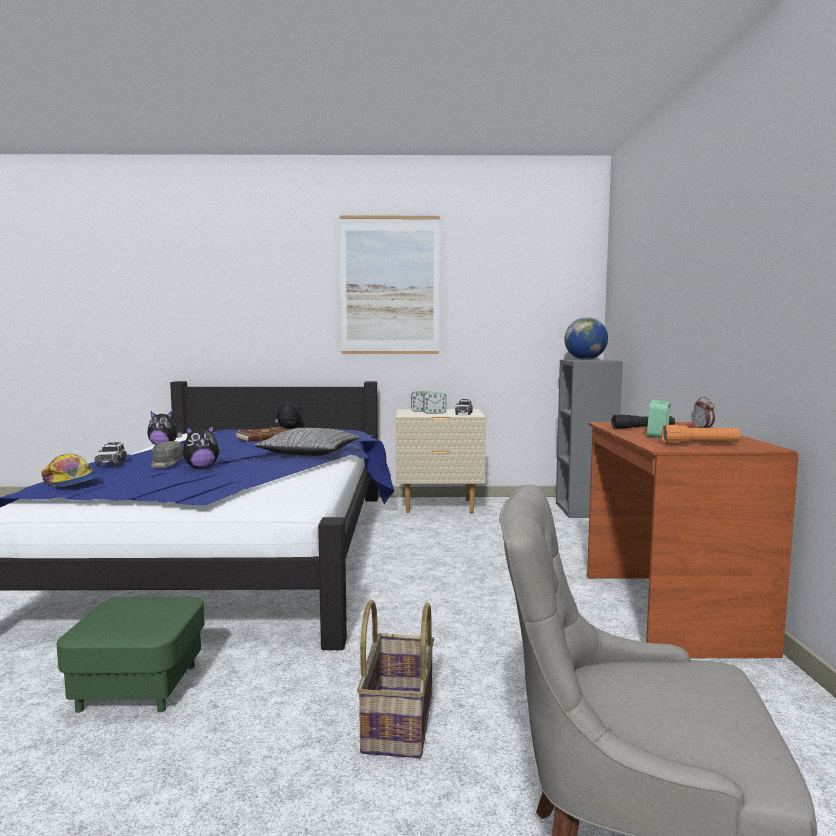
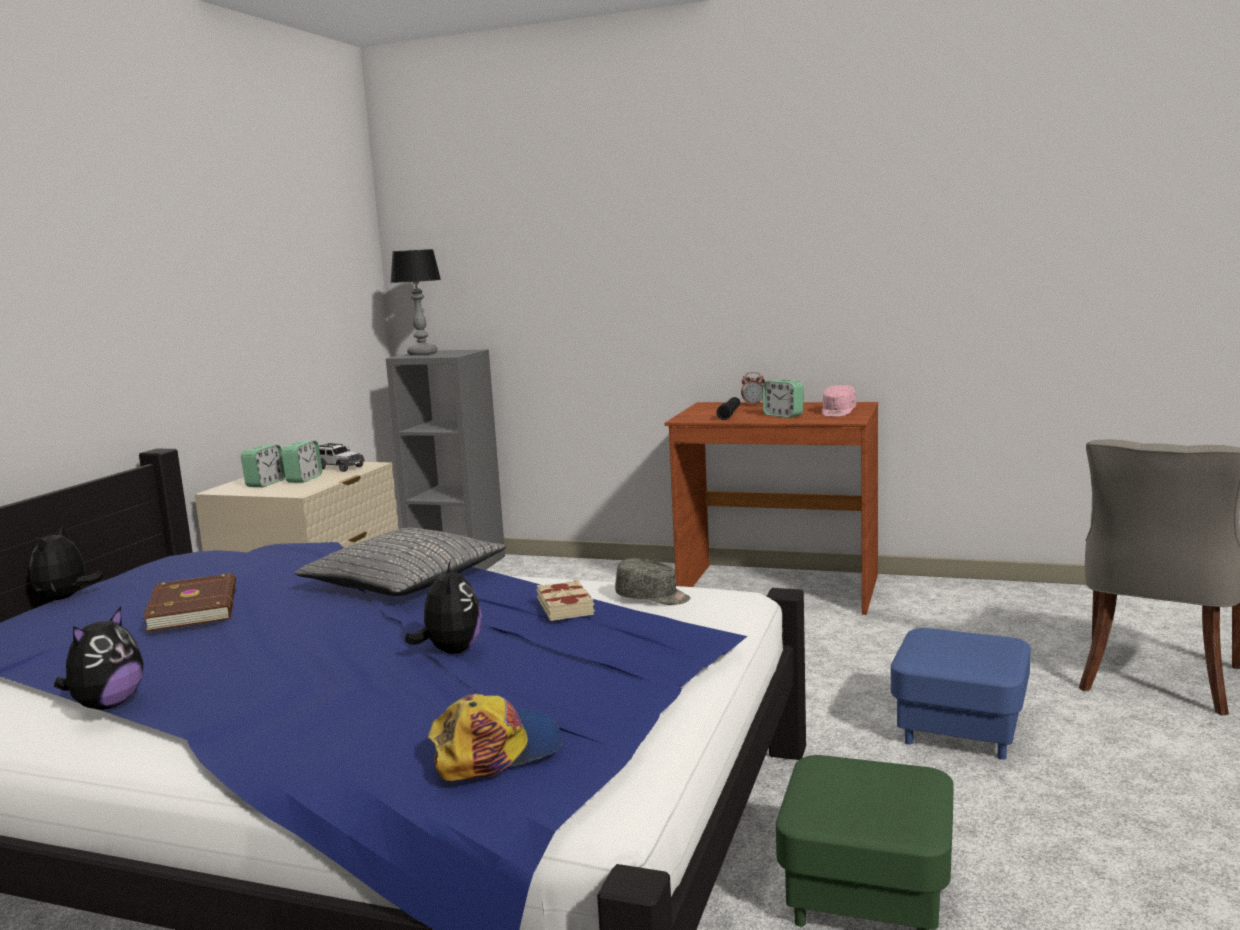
camera: 70 degrees left, 5 degrees up
(111, 463) = (302, 735): toy car -> none
(166, 463) = (396, 676): grey cap -> grey cap (653, 597)
(257, 473) = (566, 607): none -> beige book
(390, 286) = (140, 250): picture -> none
(397, 721) = (960, 729): basket -> blue ottoman
(585, 359) = (422, 353): globe -> table lamp
(700, 444) = (838, 412): orange flashlight -> pink cap

